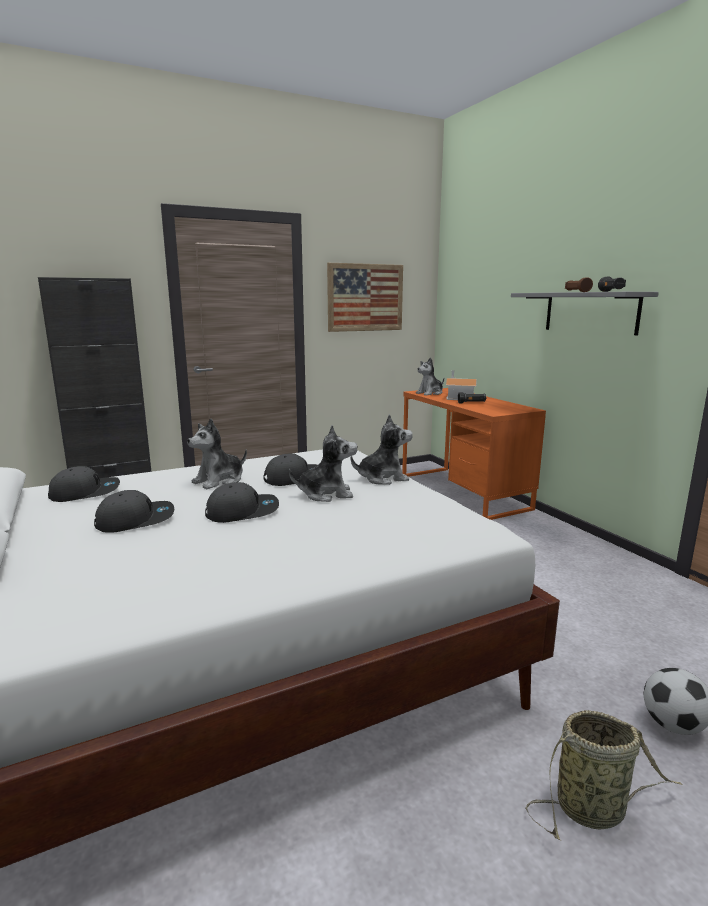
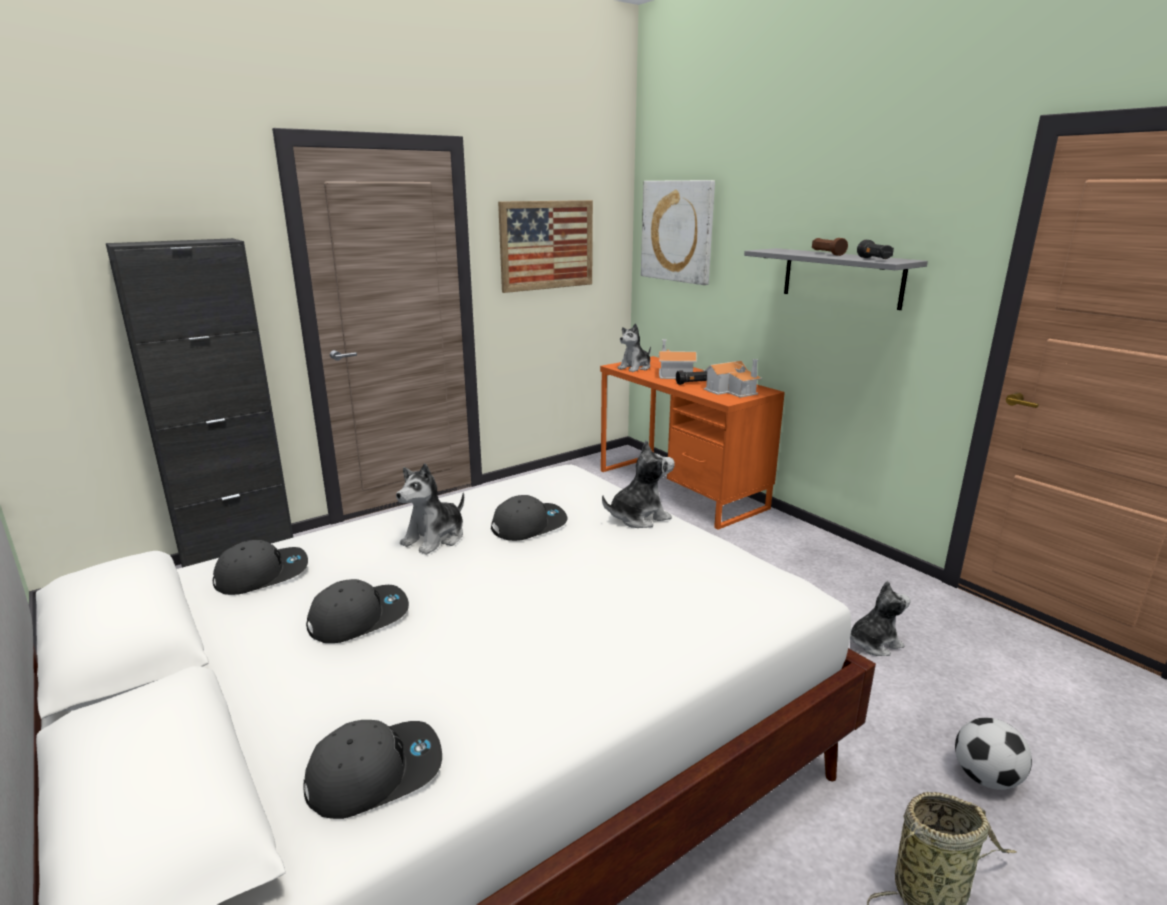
camera: 10 degrees left, 5 degrees up
(242, 511) = (493, 590): grey cap -> grey cap (375, 772)
(326, 494) = (582, 550): plush toy -> plush toy (873, 643)
(468, 287) = (677, 231): none -> picture
(501, 408) = (732, 390): none -> toy house

